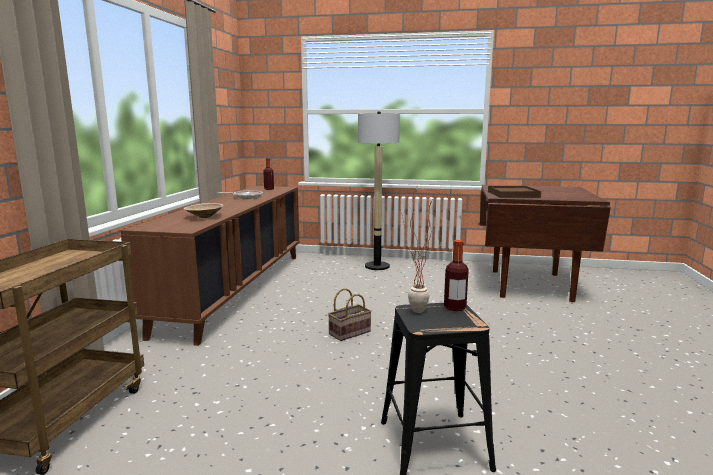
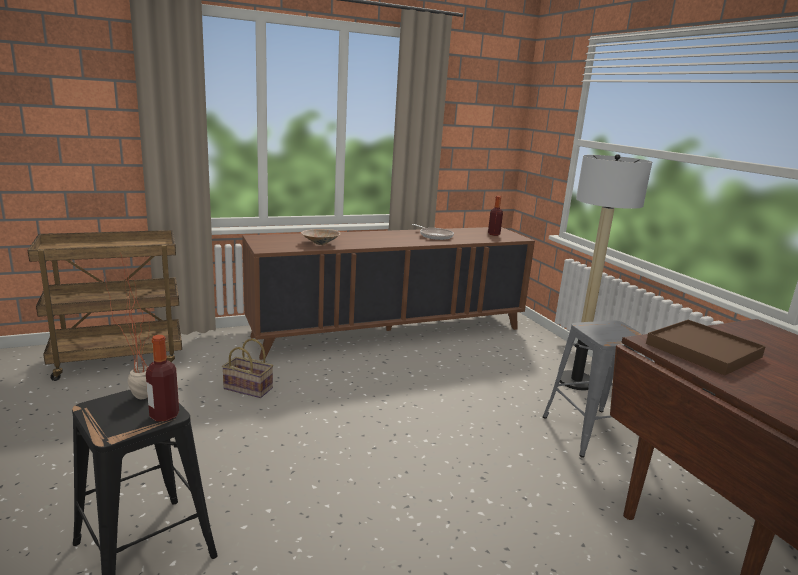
camera: 55 degrees right, 5 degrees up
(350, 332) = (358, 422): basket -> basket (249, 388)
(428, 280) = (591, 431): none -> grey stool

